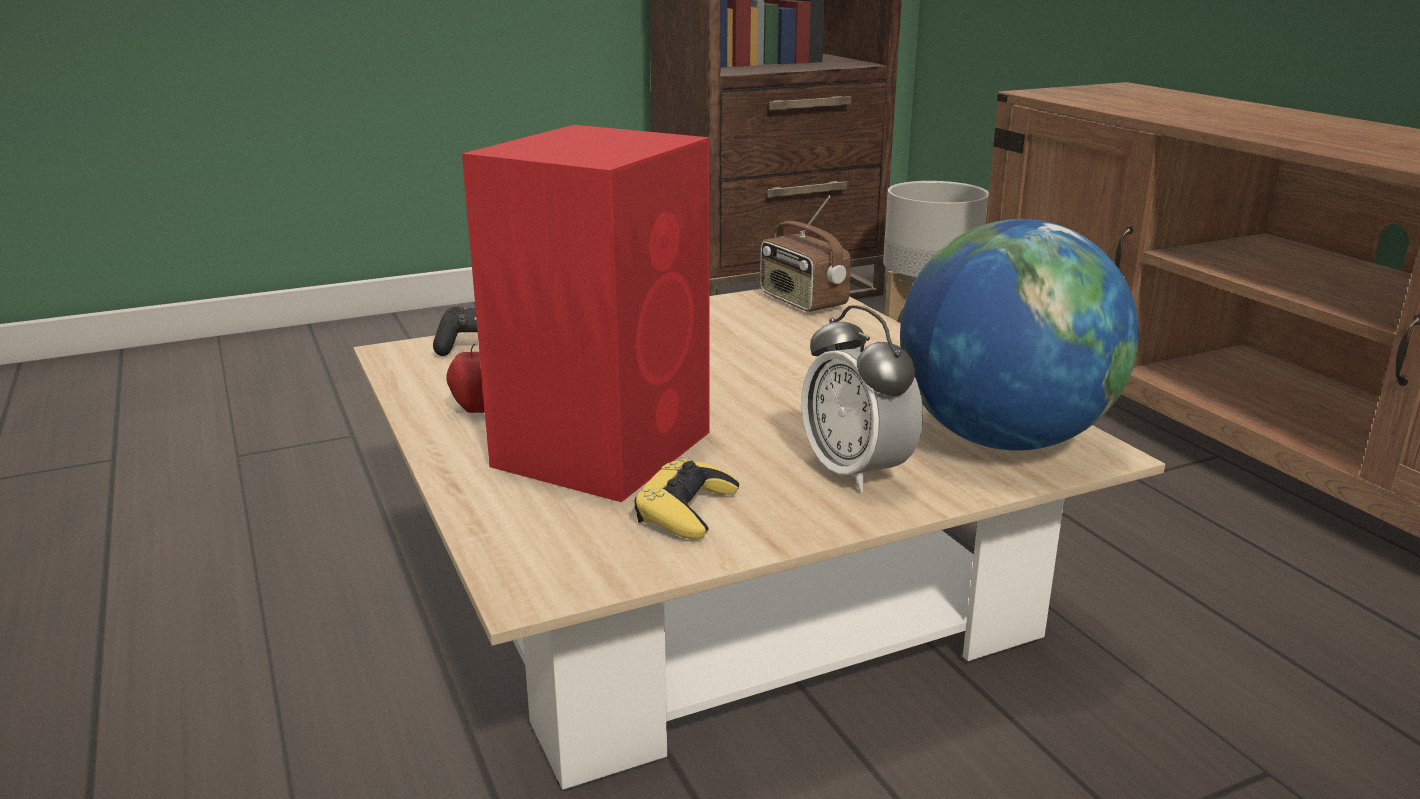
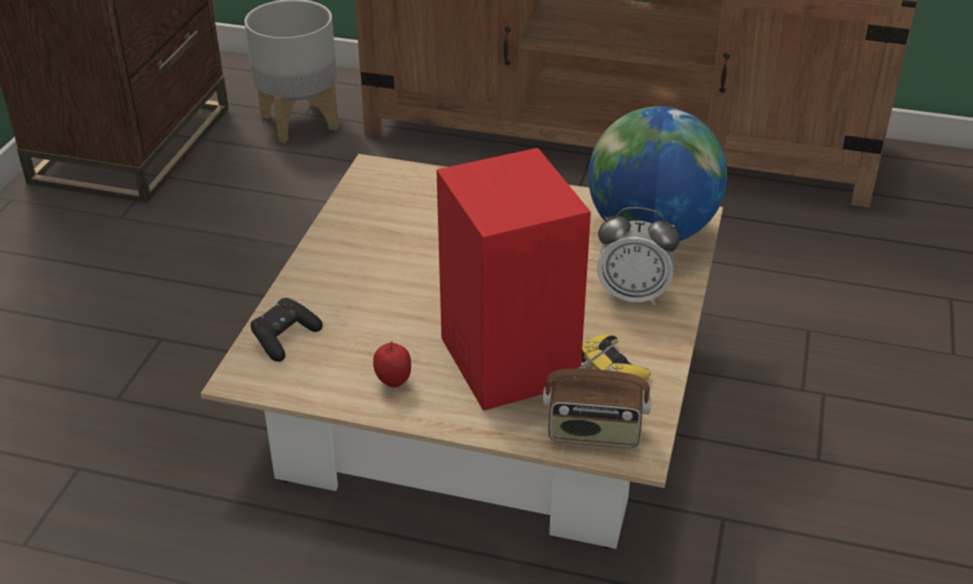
camera: 50 degrees left, 15 degrees up
(801, 301) = (387, 181): radio -> radio (594, 432)

